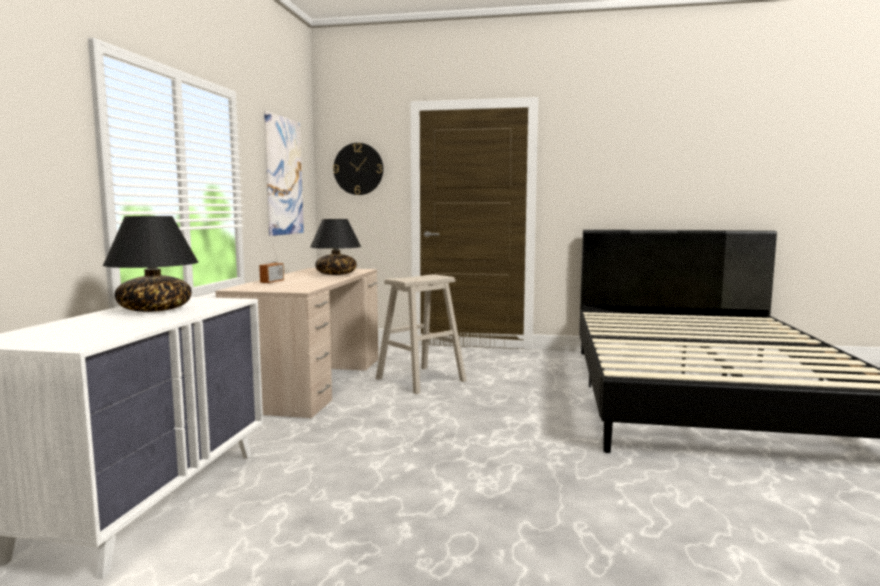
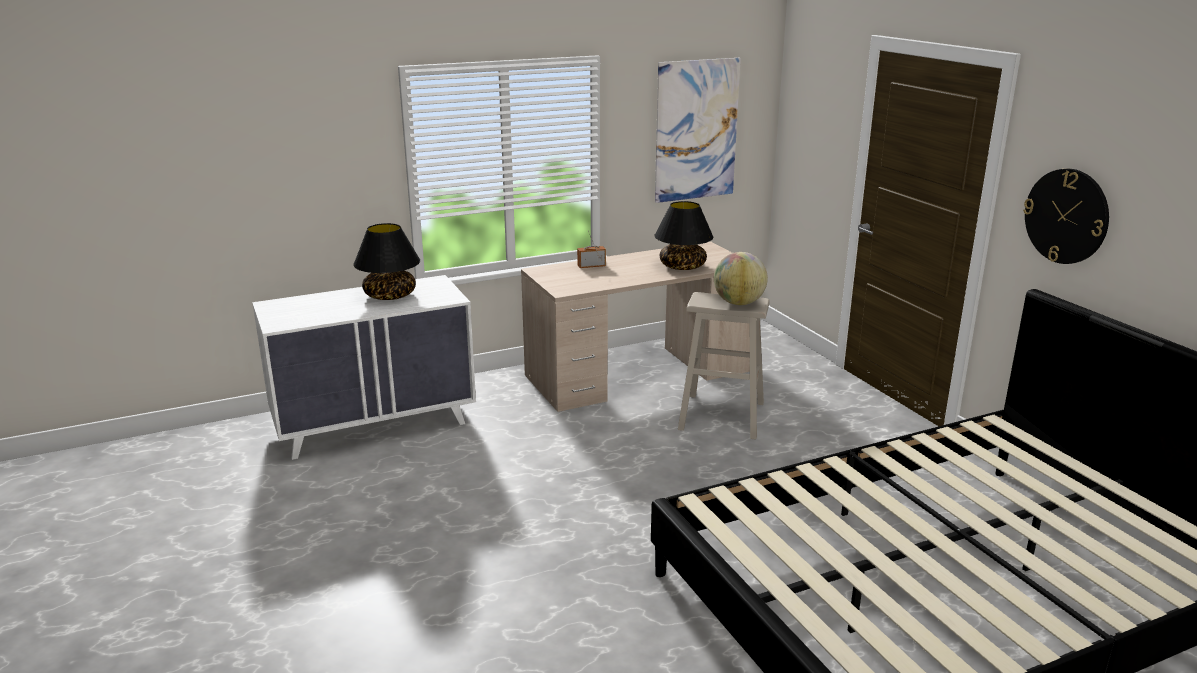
camera: 55 degrees right, 15 degrees up
(358, 169) = (814, 119): wall clock -> wall clock (1066, 216)
(428, 277) = (738, 303): none -> globe

